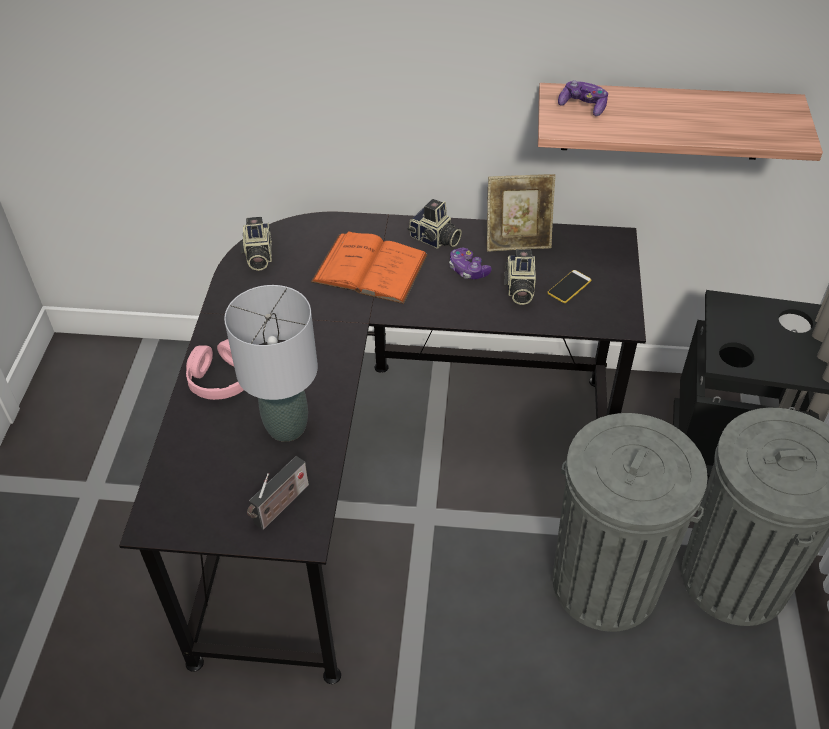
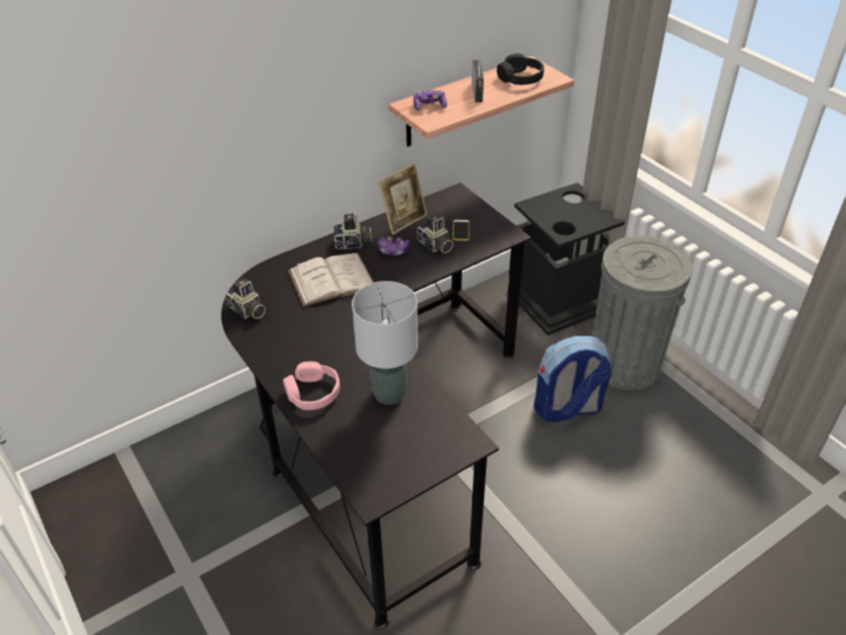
camera: 40 degrees left, 5 degrees down
(280, 507) = (438, 437): radio -> radio (477, 93)
(370, 268) = (332, 280): orange book -> white book
(605, 583) = (567, 409): grey trash can -> backpack
(747, 118) = (520, 78): none -> black headphones

